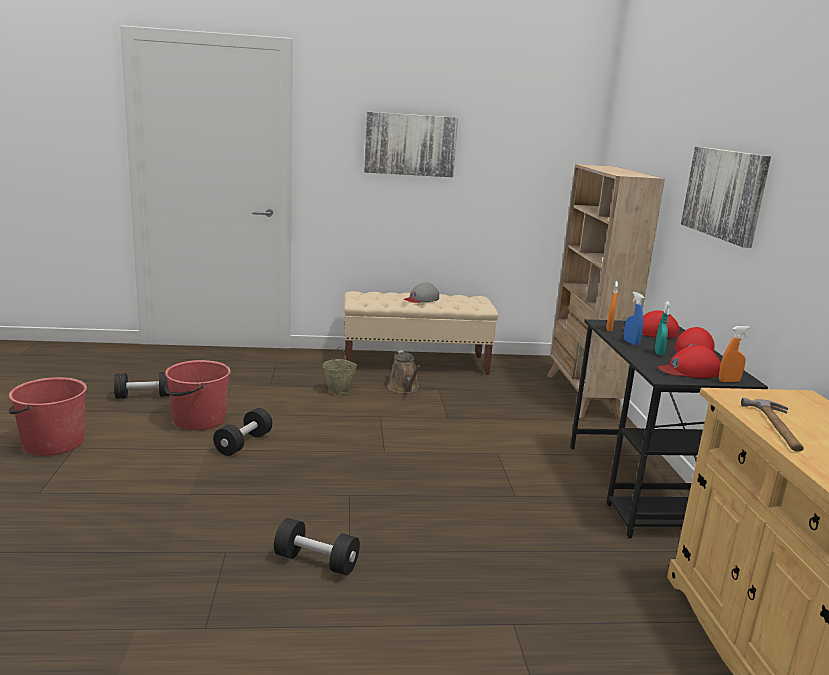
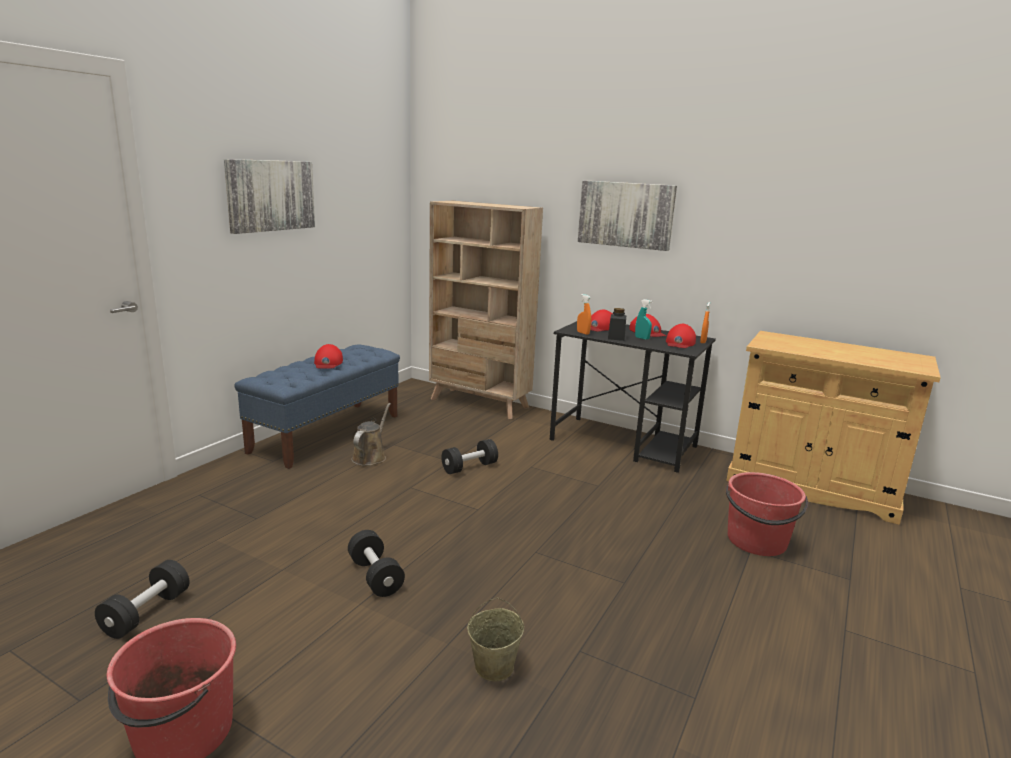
camera: 55 degrees left, 0 degrees up
(198, 420) = (279, 589): red bucket -> red bucket (757, 541)
(316, 562) = (629, 604): black dumbbell -> black dumbbell (469, 467)
(339, 390) = (328, 486): beige bucket -> beige bucket (494, 666)
(404, 388) = (370, 457): brown watering can -> brown watering can turned 90 degrees counterclockwise
(416, 363) = (327, 433): beige bench -> blue bench
(421, 299) = (328, 363): grey cap -> red cap
(631, 342) = (616, 337): blue spray bottle -> black jar
(777, 428) = (815, 352): hammer -> none

